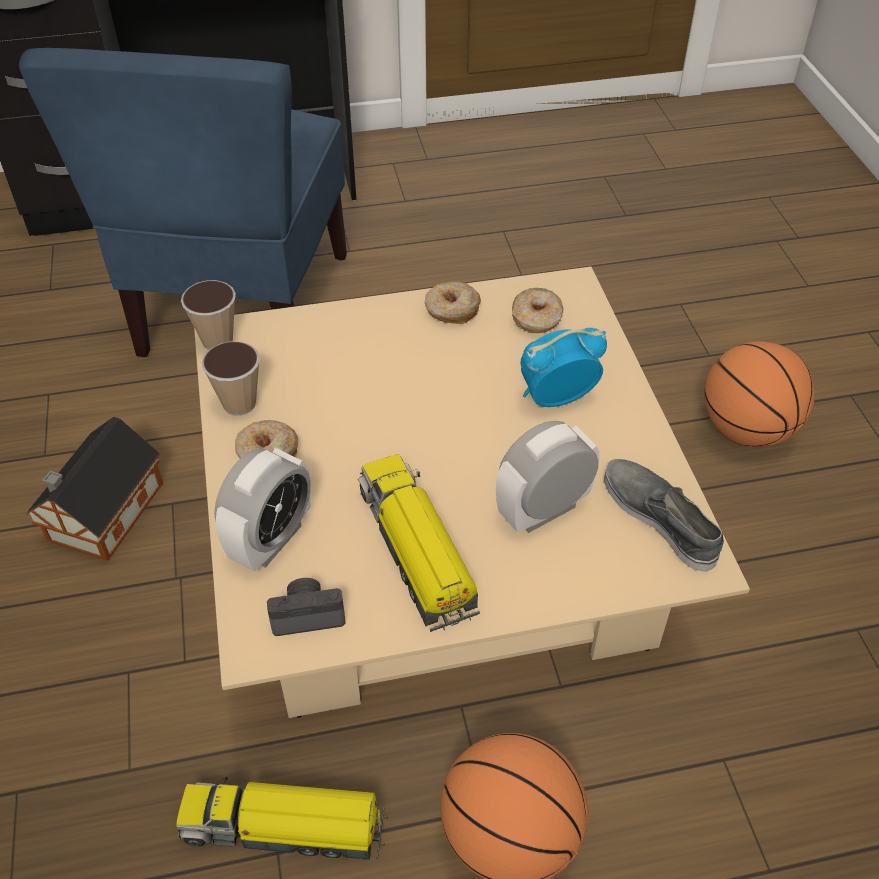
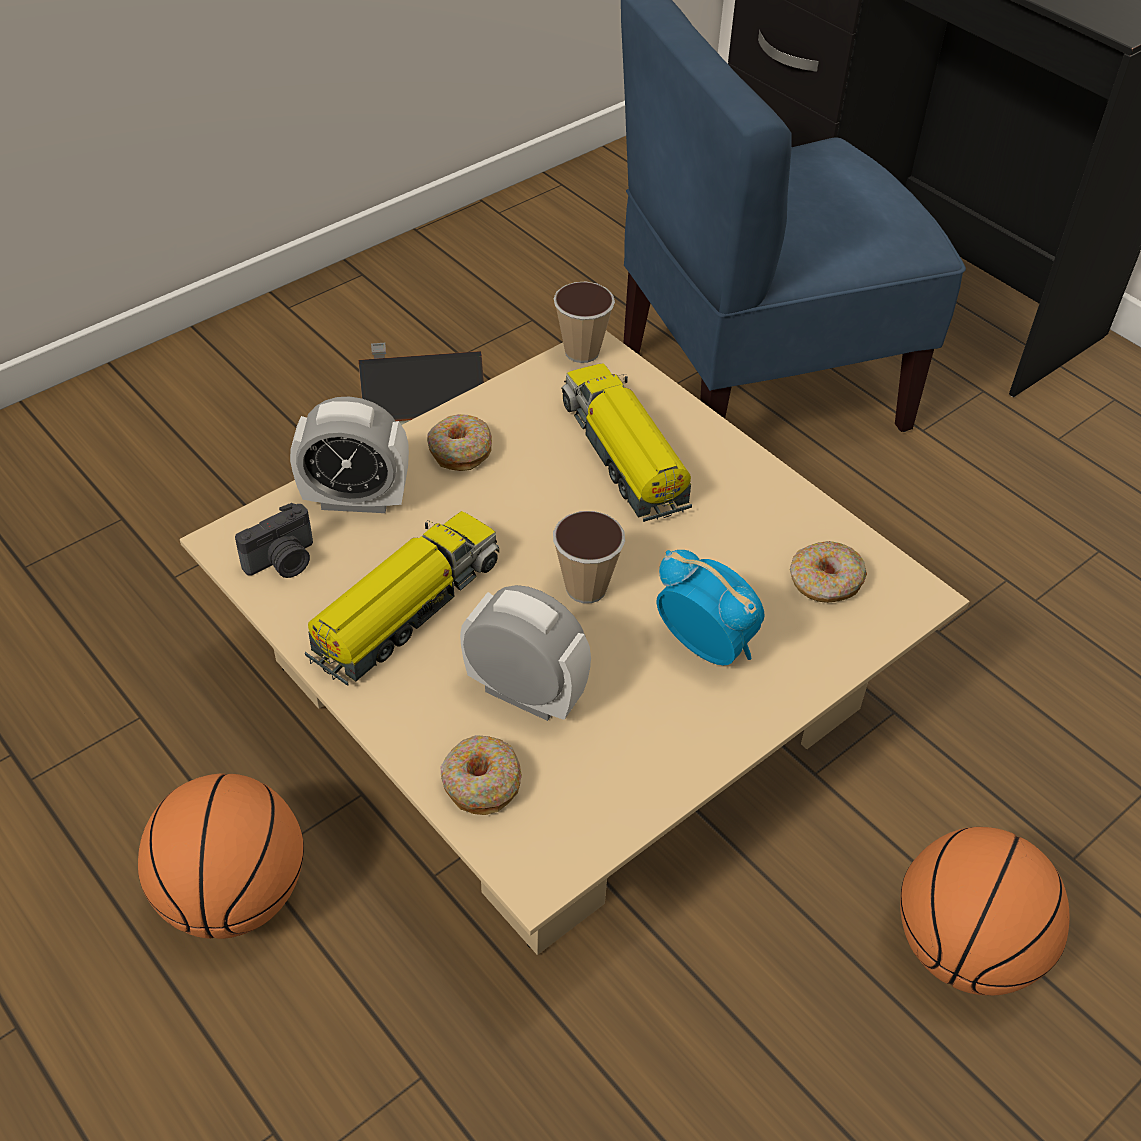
camera: 60 degrees right, 0 degrees up
(239, 404) = (509, 404): cup -> cup (586, 588)
(286, 827) = (167, 711): toy truck -> toy truck (624, 456)
(308, 615) = (283, 562): camera -> camera turned 90 degrees clockwise
(451, 310) = (774, 504): donut -> donut (481, 783)
(660, 518) = (583, 806): grey shoe -> none

